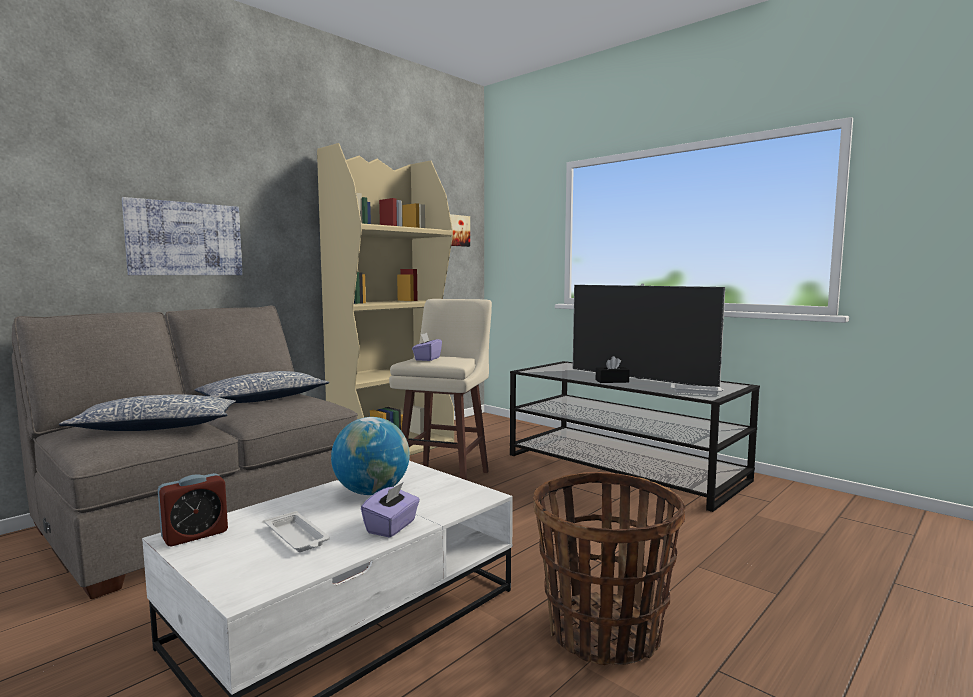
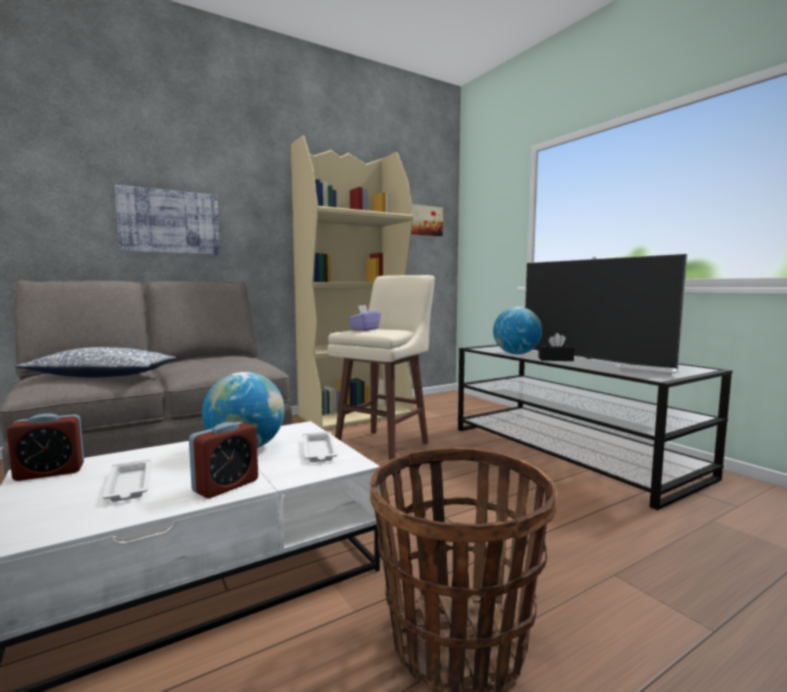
camera: 15 degrees right, 0 degrees up
(263, 399) = (215, 360): pillow -> none
(392, 527) = (226, 486): purple tissue box -> alarm clock
(445, 488) = (319, 451): none -> white tray
(571, 376) = (516, 354): none -> globe

